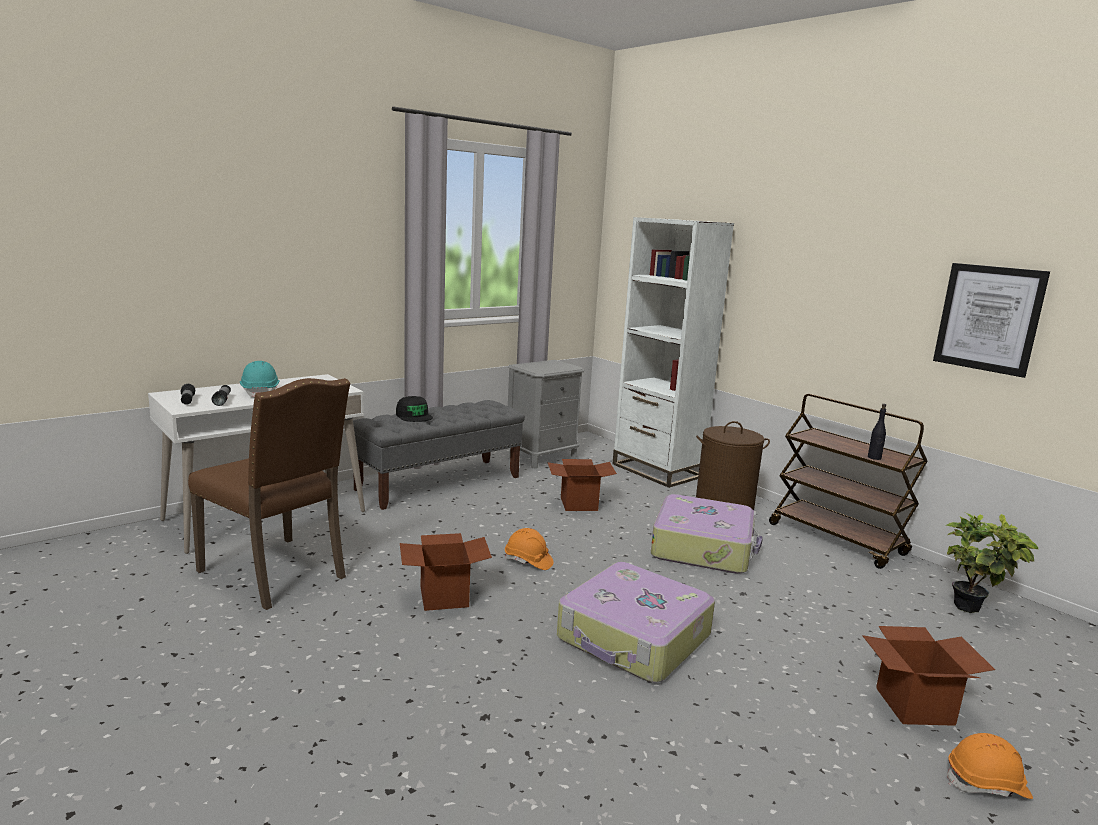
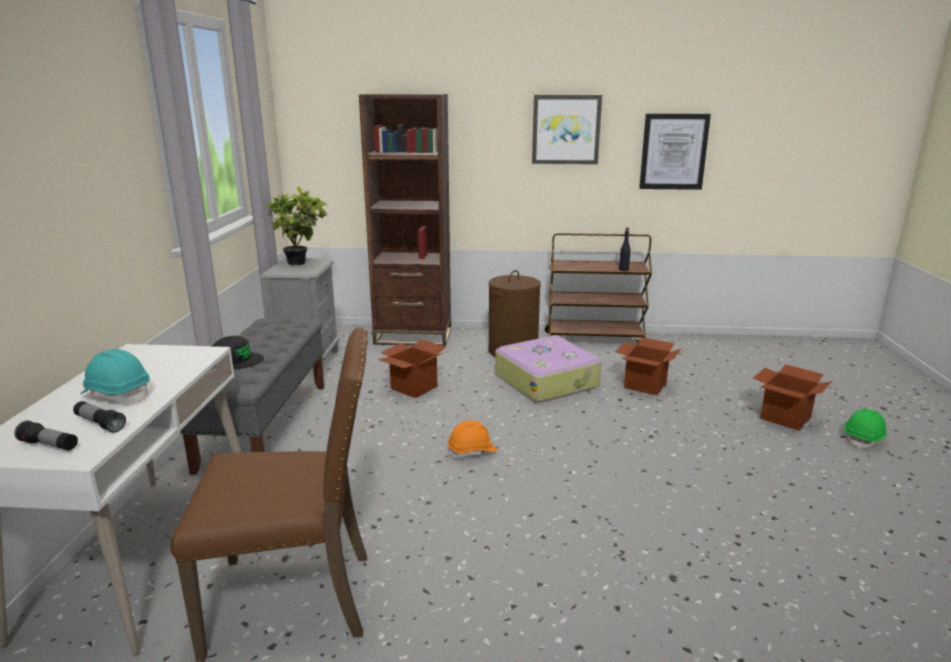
camera: 45 degrees left, 5 degrees up
(444, 597) = (476, 516): cardboard box -> cardboard box (645, 385)
(634, 638) = (632, 464): suitcase -> none
(657, 470) = (413, 336): white bookcase -> brown bookcase
(851, 273) = (566, 129): none -> picture
(974, 609) = (710, 351): potted plant -> potted plant (302, 263)
(987, 784) = (864, 439): orange hard hat -> green hard hat

